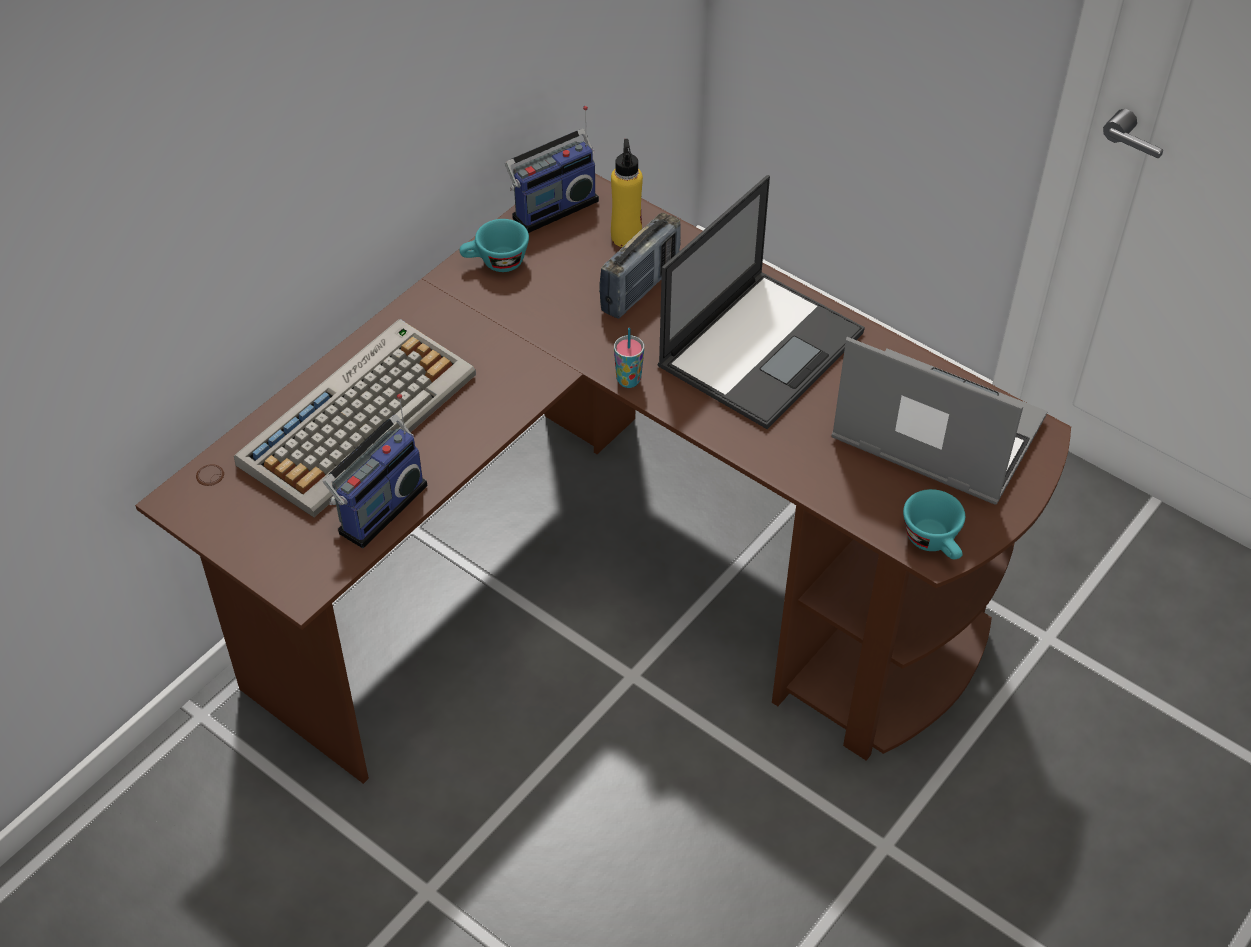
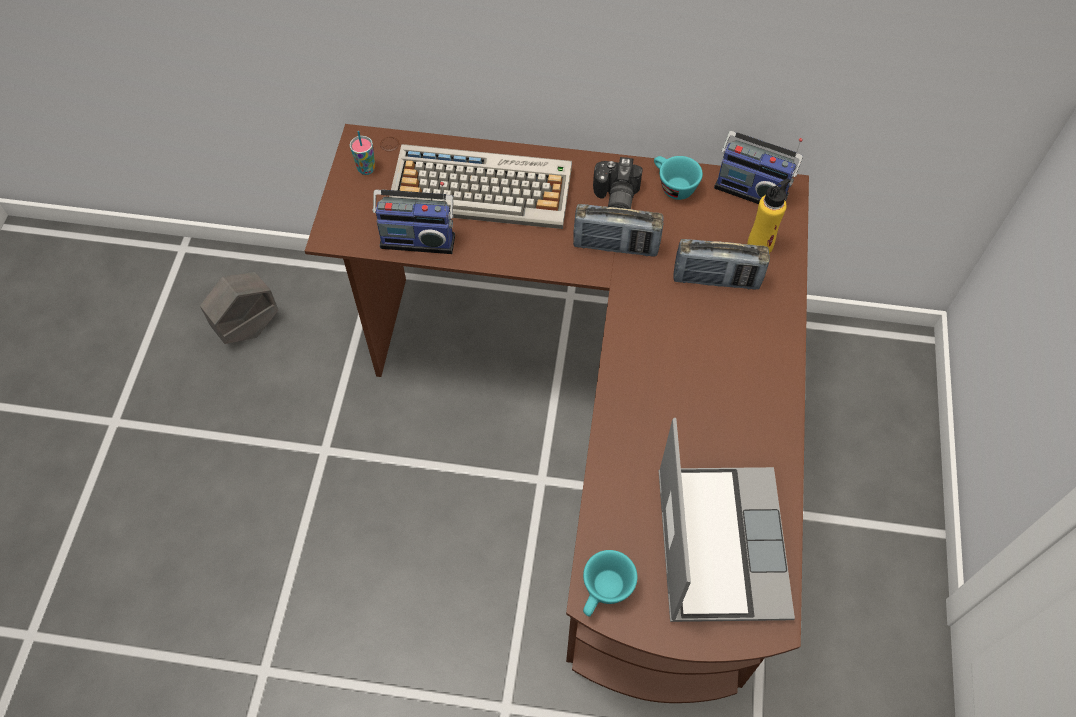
camera: 60 degrees right, 10 degrees up
(165, 905) = (249, 328): none -> grey planter
(472, 316) = (614, 199): none -> camera
(534, 343) = (615, 246): none -> radio
(628, 380) = (622, 317): cup -> cup (366, 169)
(762, 347) = (717, 384): laptop -> none

